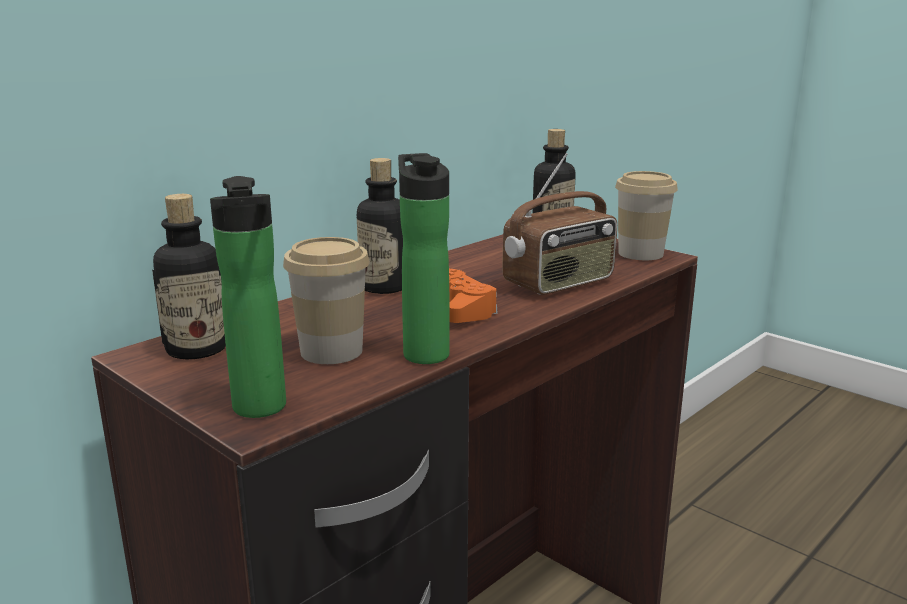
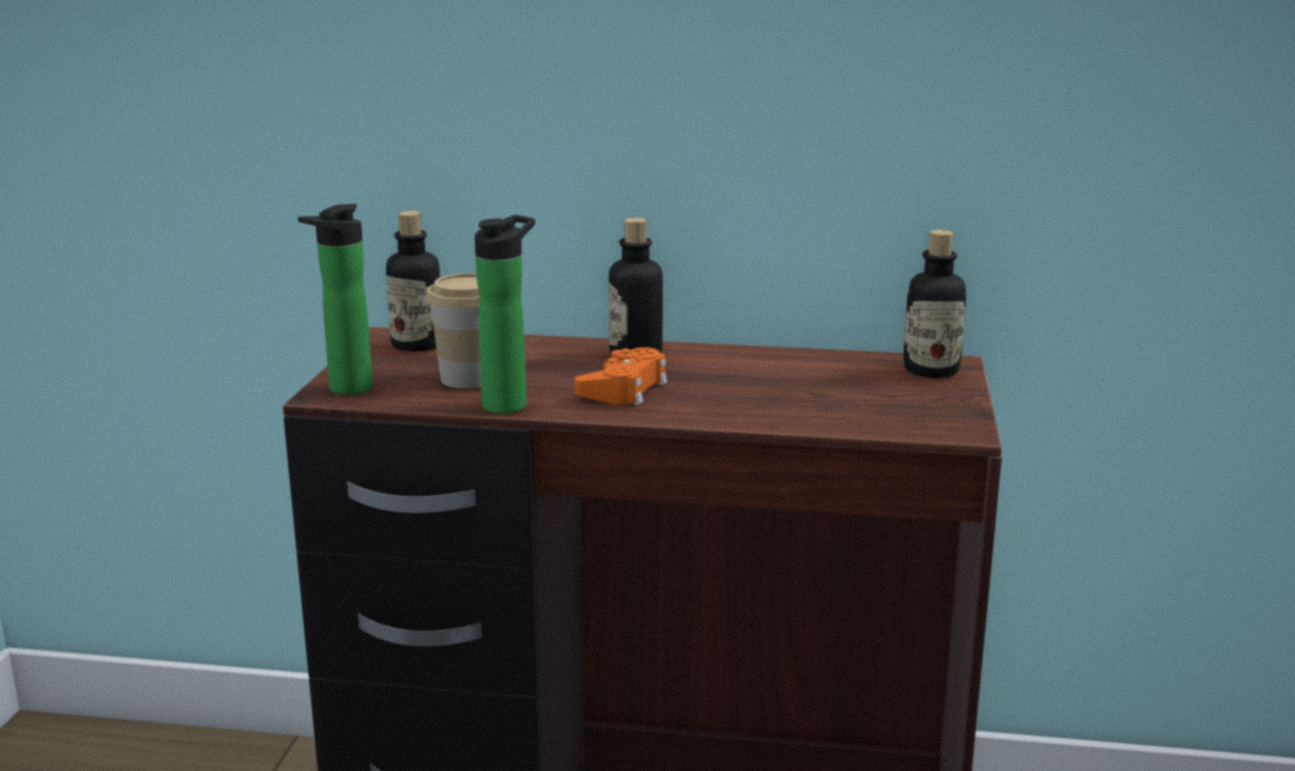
camera: 55 degrees right, 0 degrees up
(559, 284) = (765, 408): radio -> none
(640, 253) = (946, 419): cup -> none

